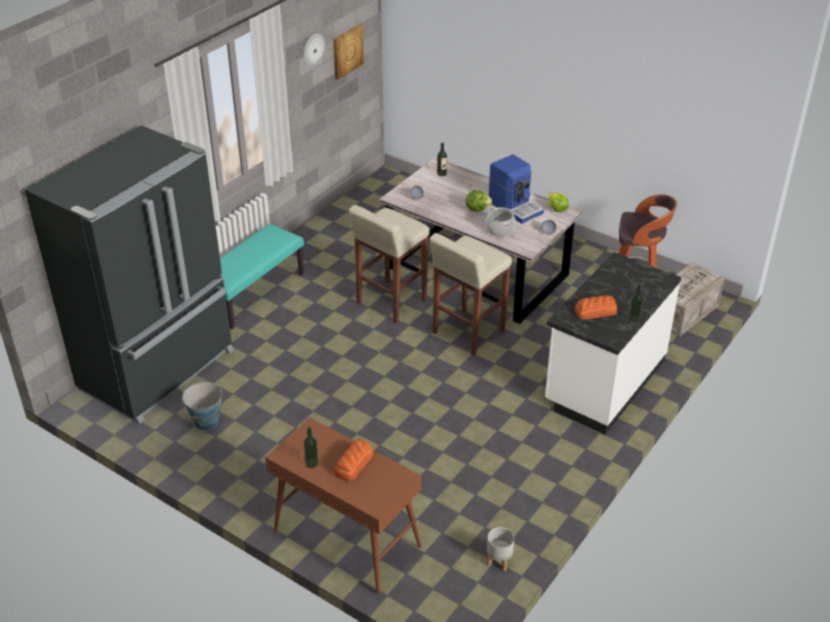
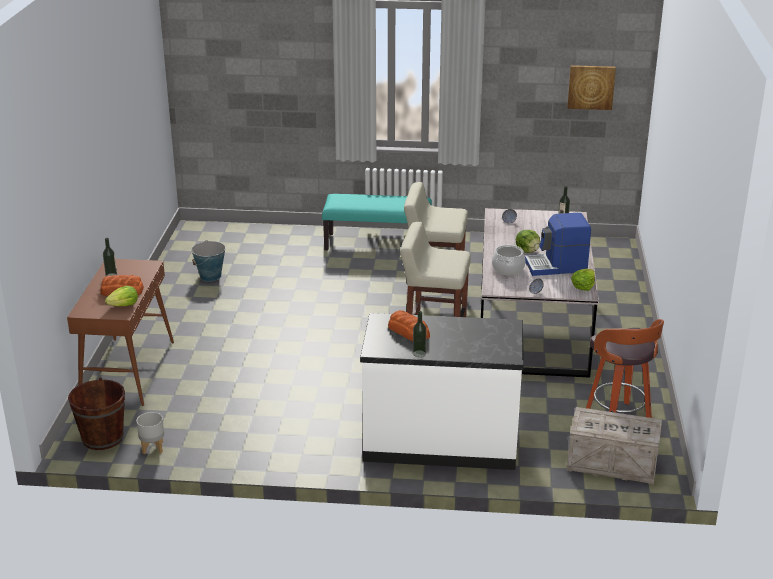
camera: 60 degrees right, 10 degrees down
(159, 370) = (250, 241): black fridge -> none
(313, 49) = (539, 63): wall clock -> none
(386, 471) = (124, 305): none -> lettuce
(458, 593) = (102, 438): none -> brown bucket
(515, 207) = (556, 267): coffee machine -> coffee machine turned 60 degrees clockwise

